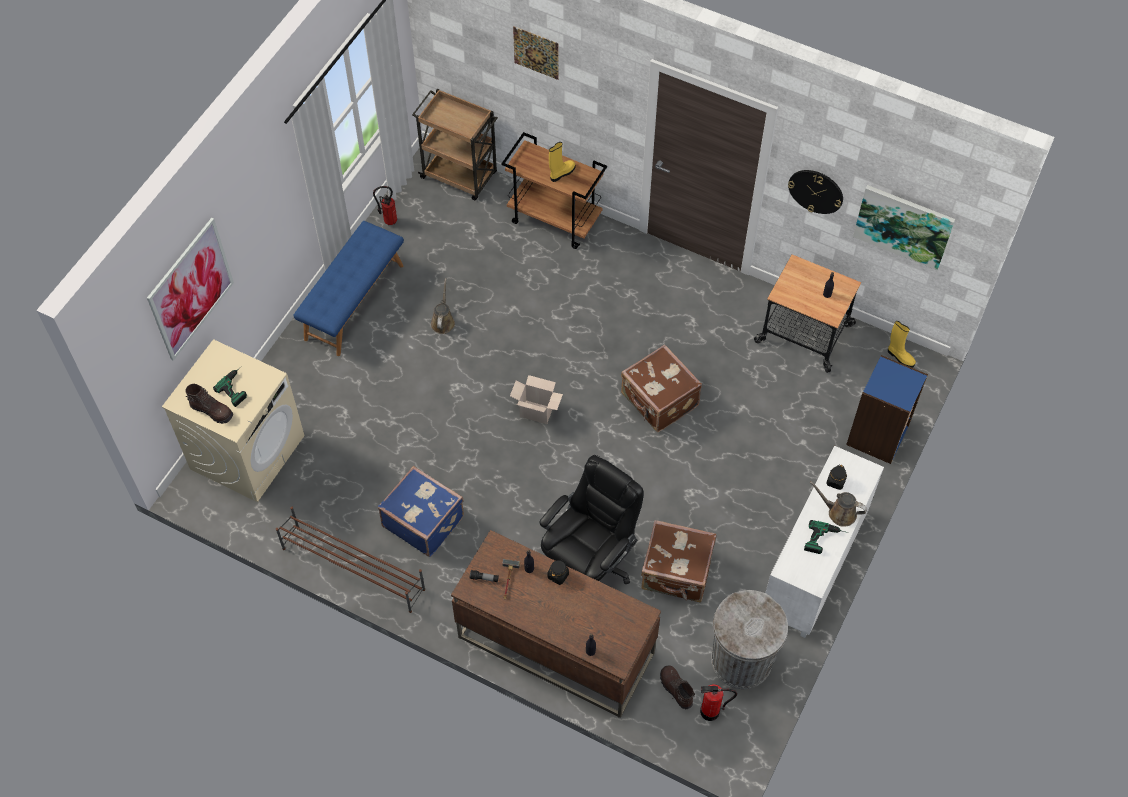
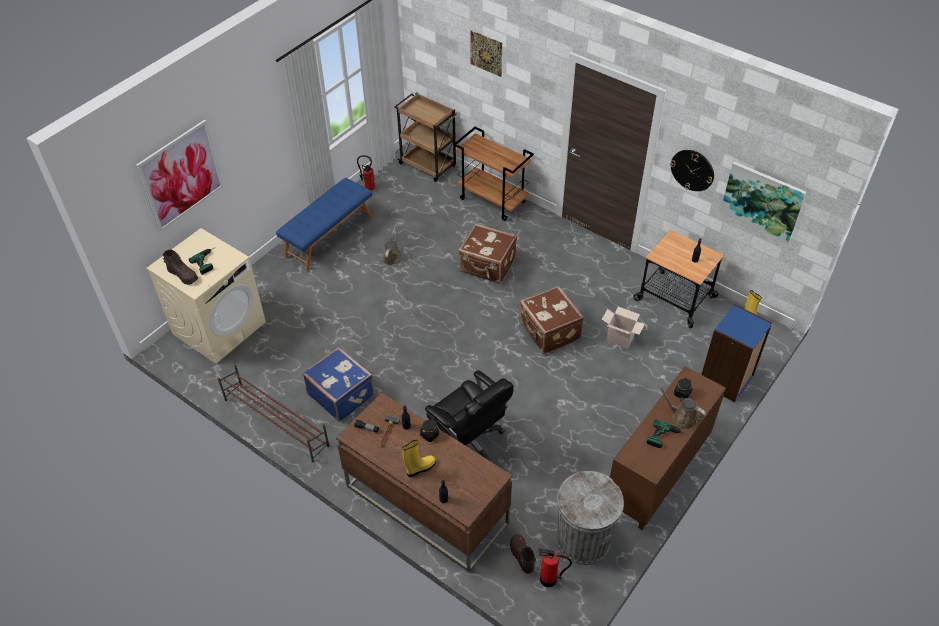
camera: 10 degrees right, 10 degrees down
(537, 411) = (450, 327): cardboard box -> cardboard box (621, 338)
(562, 173) = (498, 156): yellow boot -> yellow boot (420, 468)
(589, 561) = (468, 443): black office chair -> black office chair turned 90 degrees clockwise
(676, 573) = (540, 462): brown suitcase -> brown suitcase (487, 266)
(813, 568) = (657, 474): white cabinet -> brown cabinet

